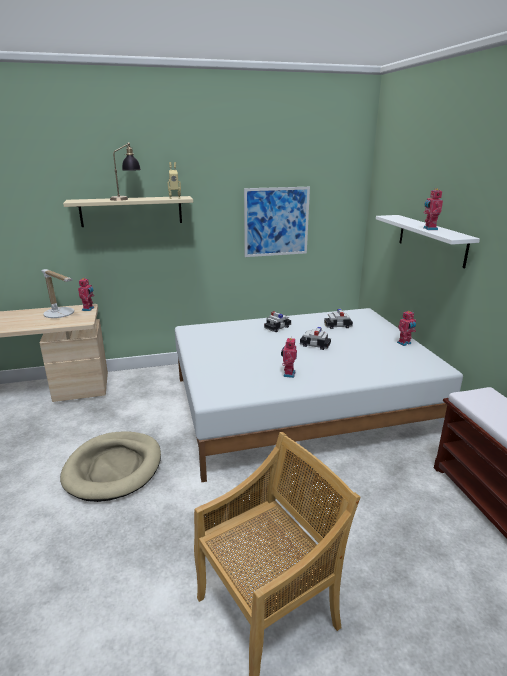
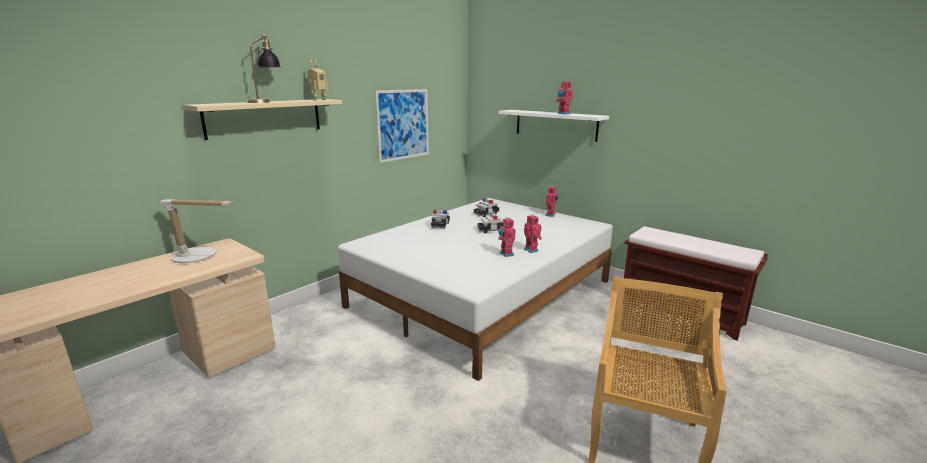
camera: 35 degrees left, 5 degrees down
(89, 309) = (228, 244): toy robot -> toy robot (531, 250)
(114, 468) = (377, 407): beige dog bed -> none

